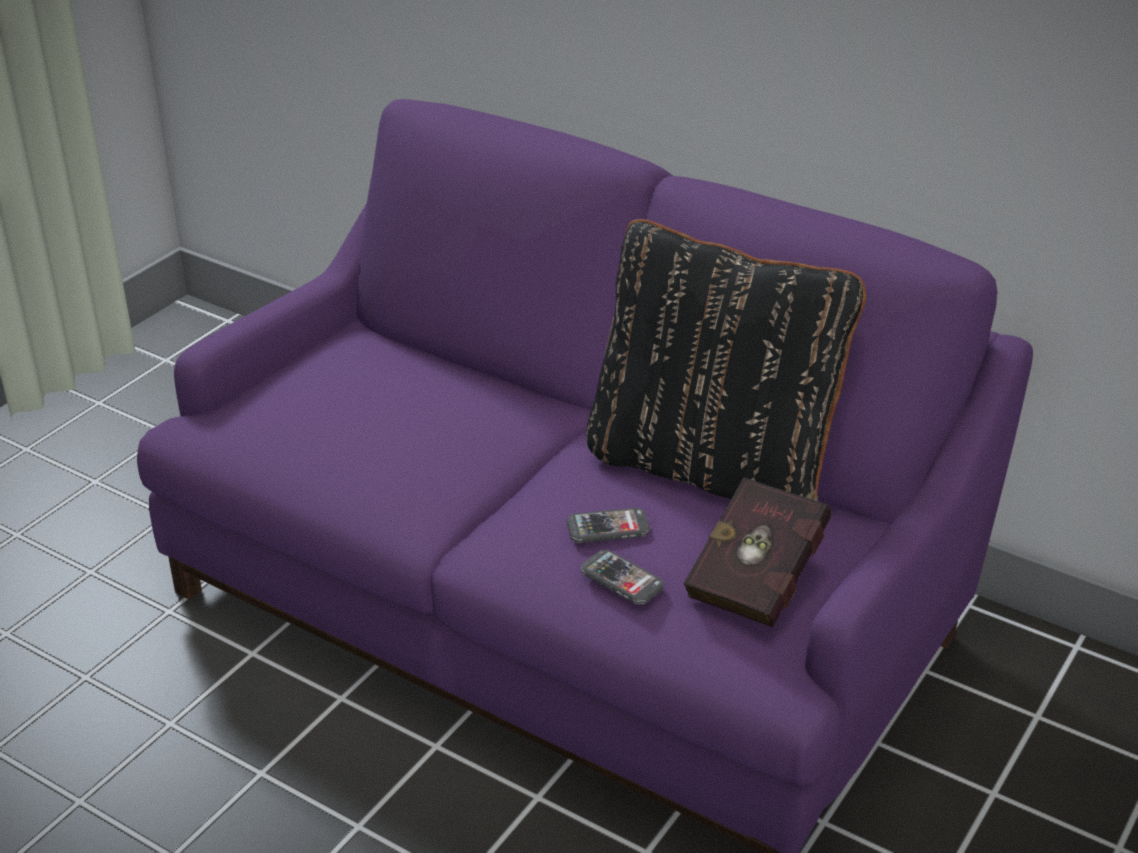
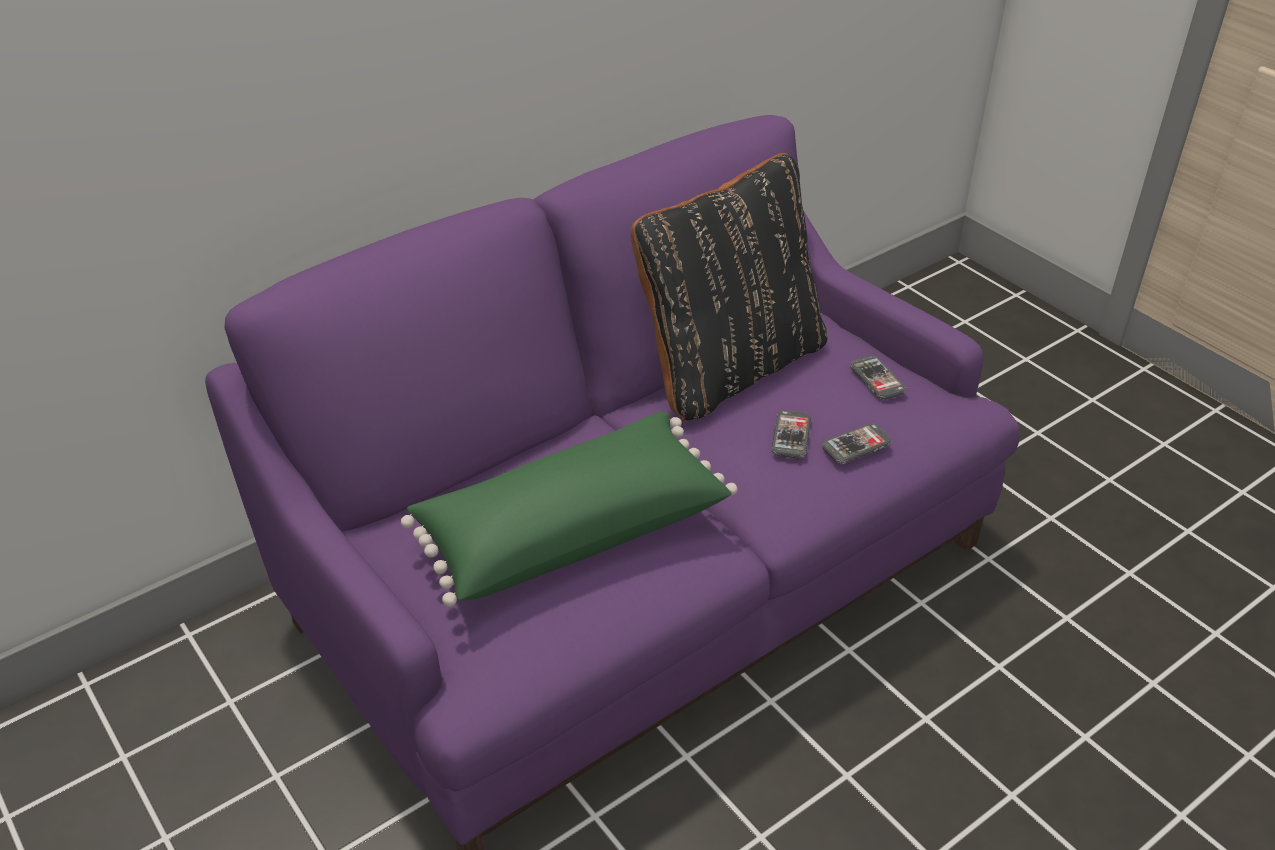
camera: 70 degrees left, 5 degrees up
(392, 422) = (570, 530): none -> green pillow
(760, 578) = (877, 379): red book -> phone

